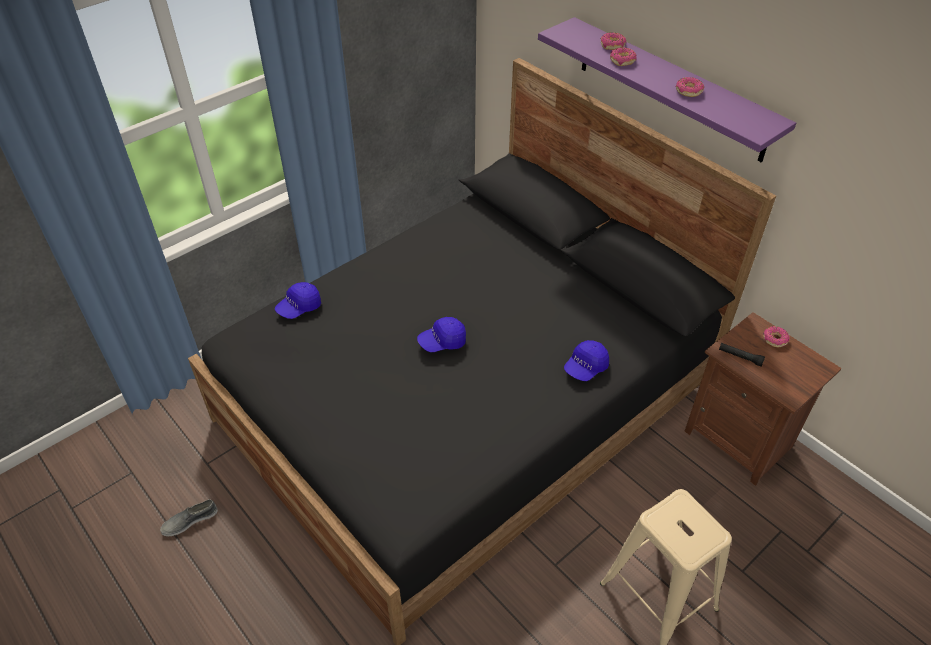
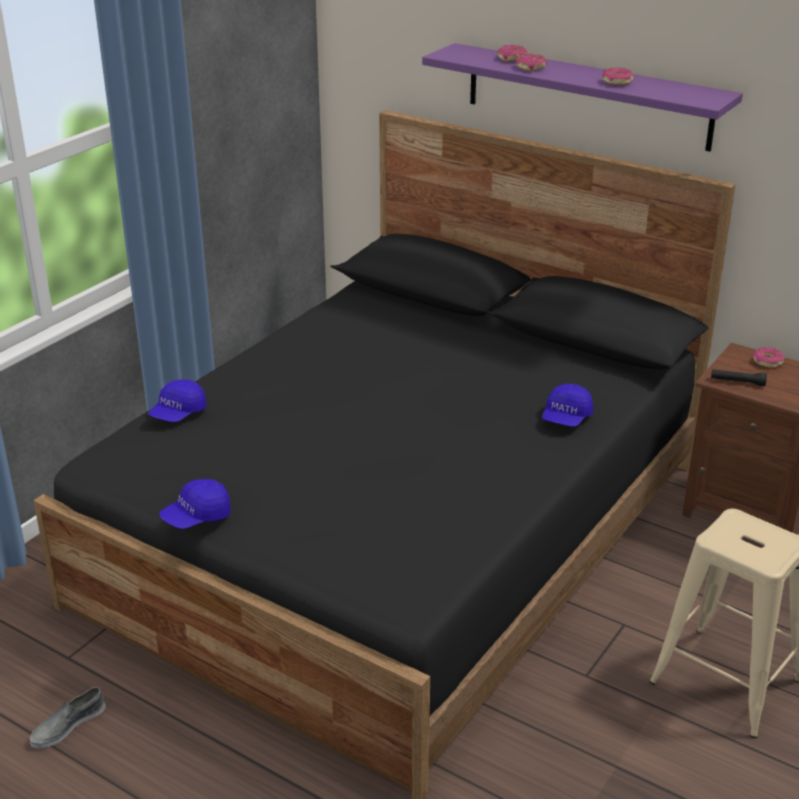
camera: 15 degrees left, 15 degrees down
(442, 342) = (381, 419): blue cap -> blue cap (197, 517)

